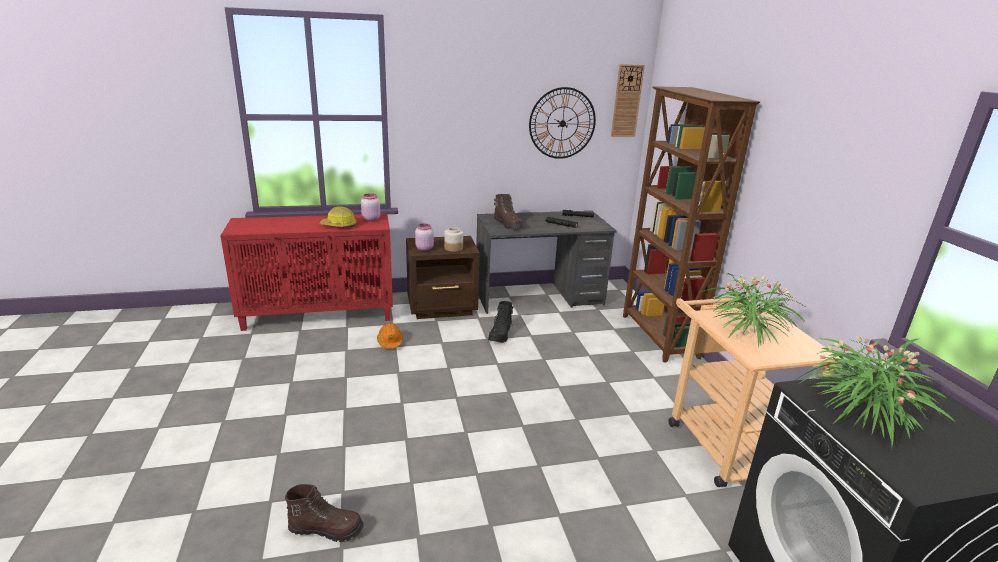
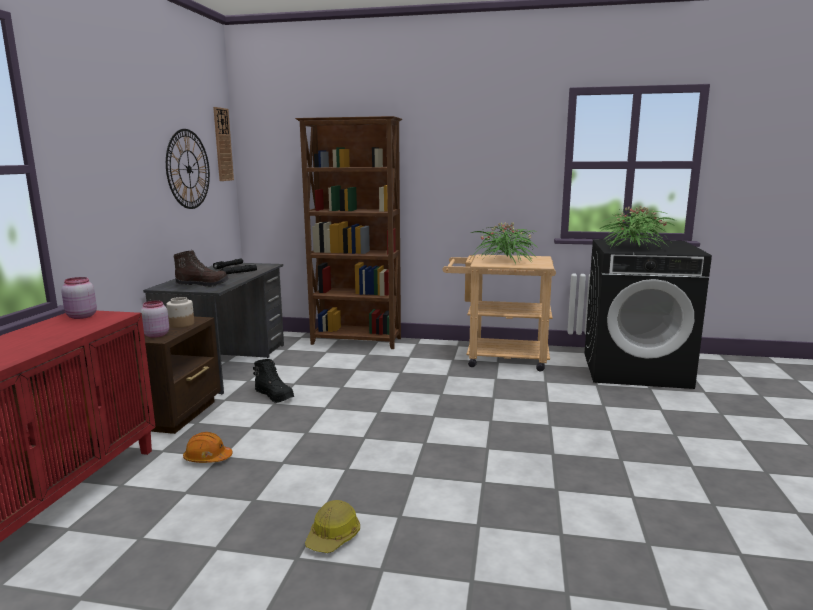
camera: 65 degrees left, 10 degrees down
(326, 529) = (532, 541): brown boot -> none
(339, 225) = (68, 331): hard hat -> hard hat (333, 537)

